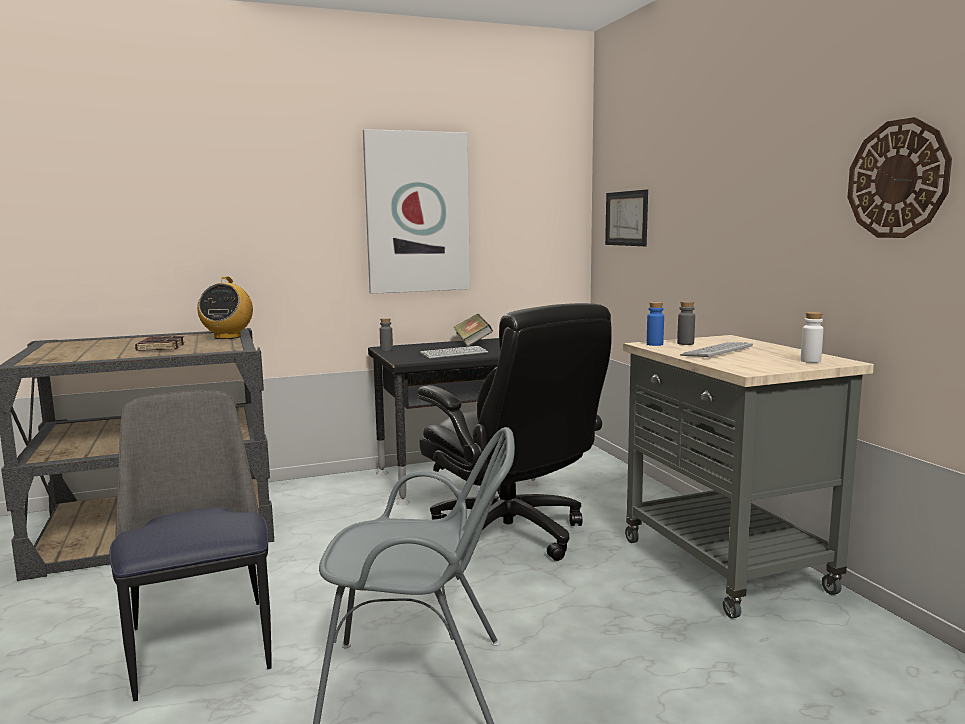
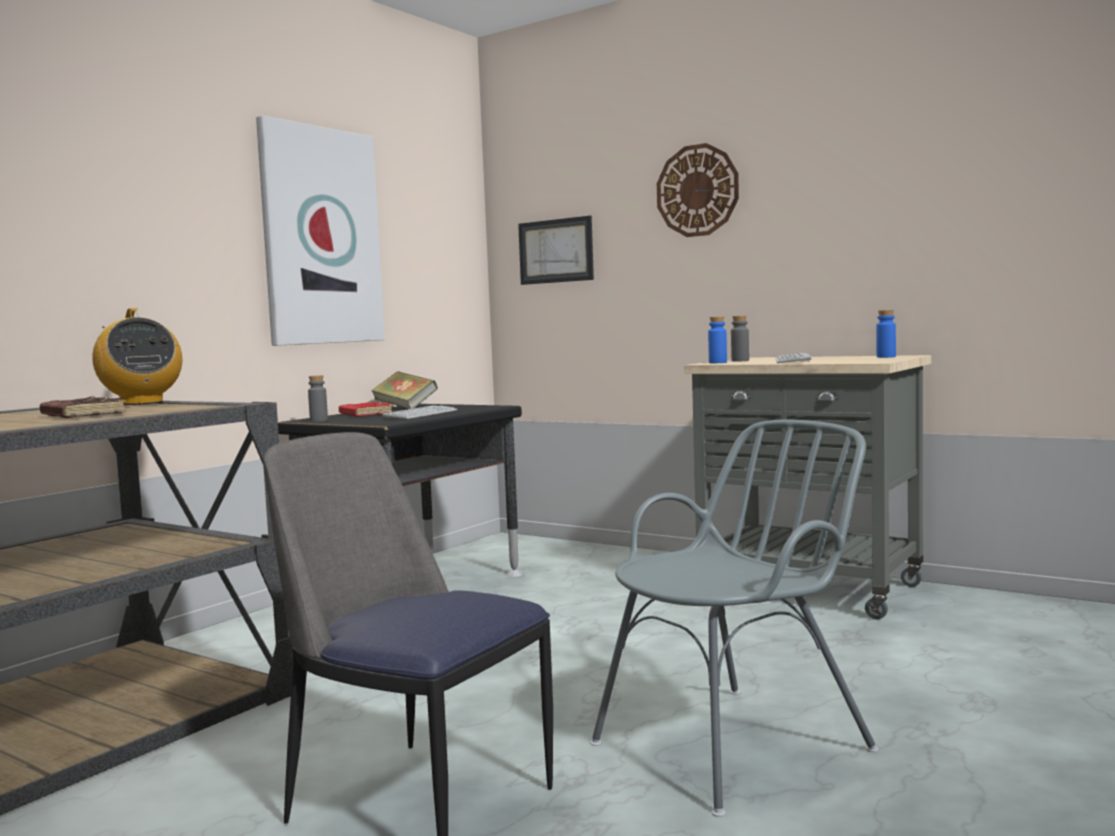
camera: 35 degrees left, 5 degrees down
(430, 347) = (364, 414): none -> red book
(512, 537) = (583, 617): black office chair -> none
(810, 361) = (886, 357): white bottle -> blue bottle
(897, 179) = (931, 187): wall clock -> wall clock (697, 190)

